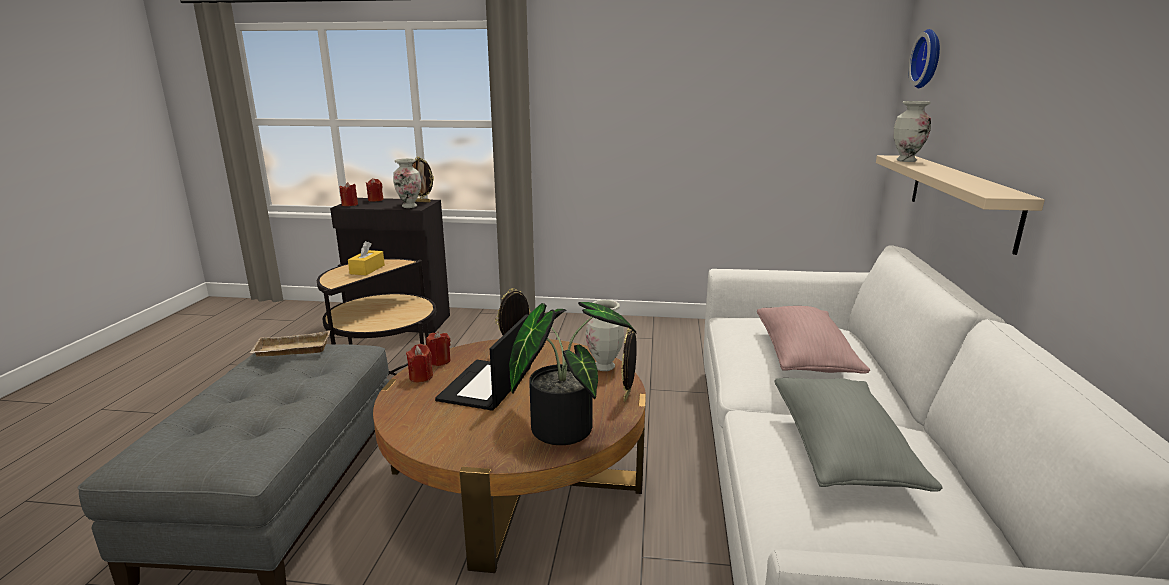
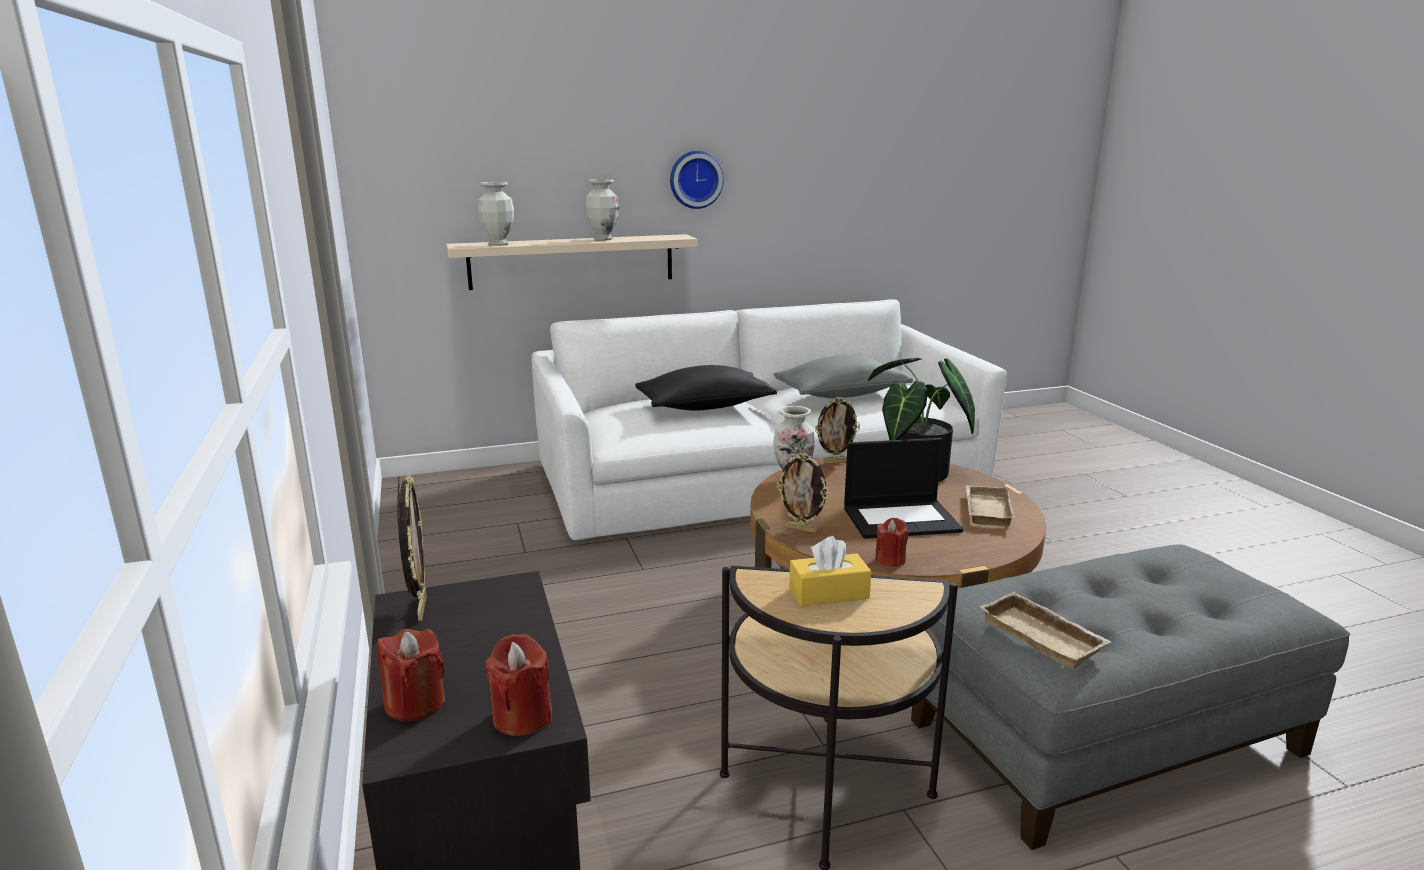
camera: 115 degrees left, 0 degrees up
(409, 206) = (501, 601): vase -> vase (603, 239)
(421, 377) = (935, 557): red candle -> none
(454, 429) = (985, 510): none -> beige tray
(804, 357) = (705, 407): pink pillow -> black pillow
(929, 59) = (427, 137): wall clock -> wall clock (695, 179)

